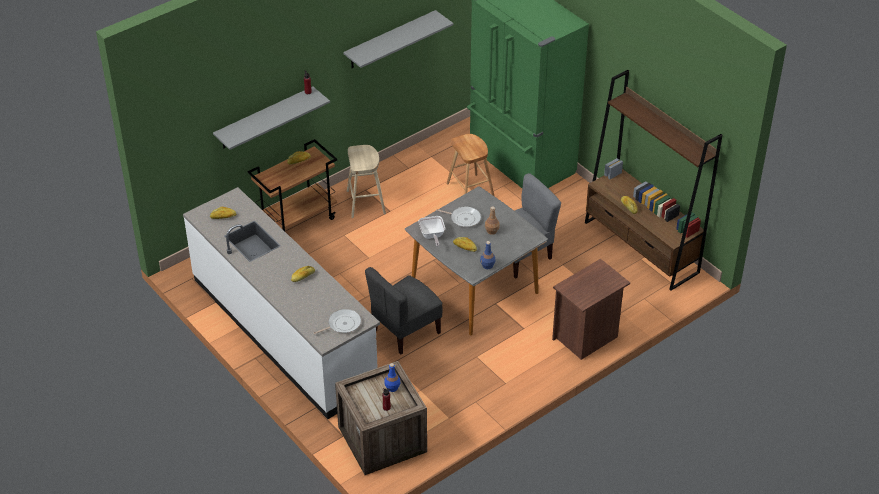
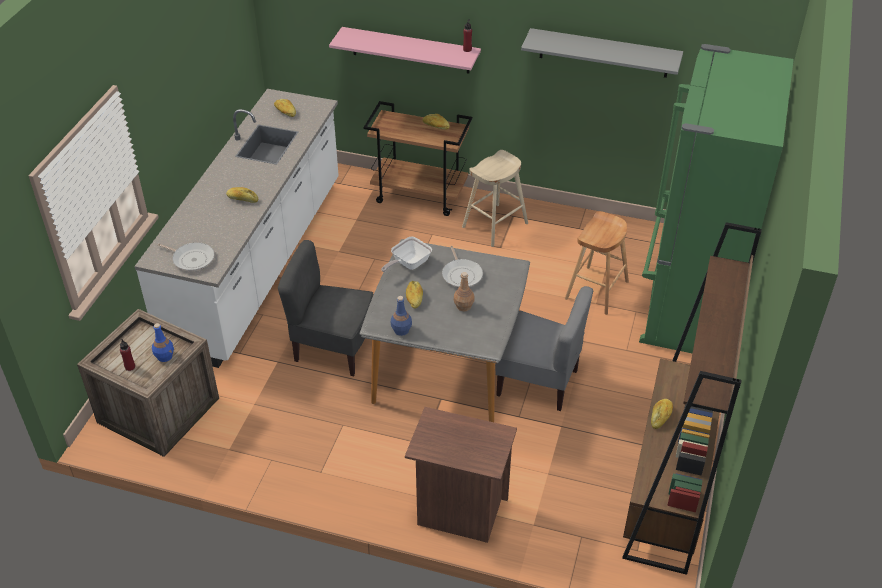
camera: 55 degrees right, 0 degrees up
(264, 118) = (410, 50): grey shelf -> pink shelf

